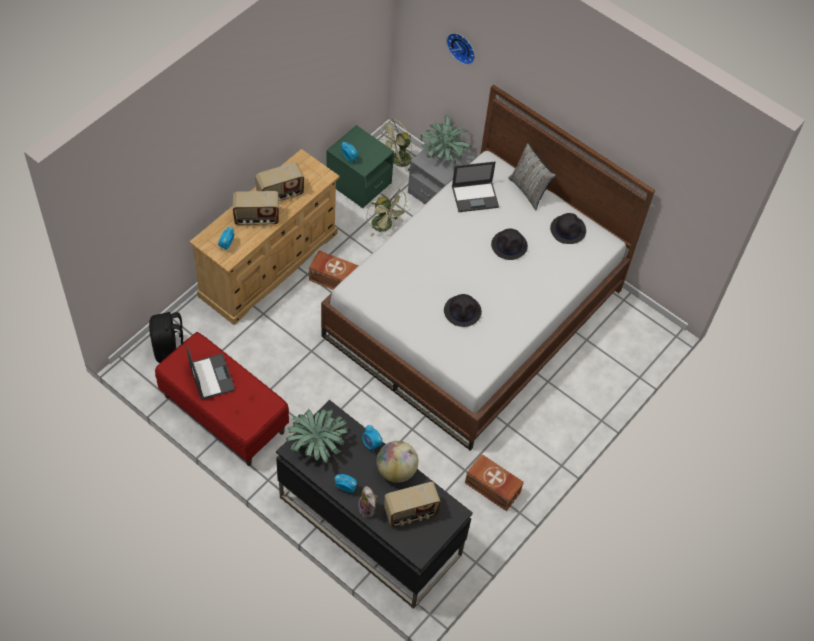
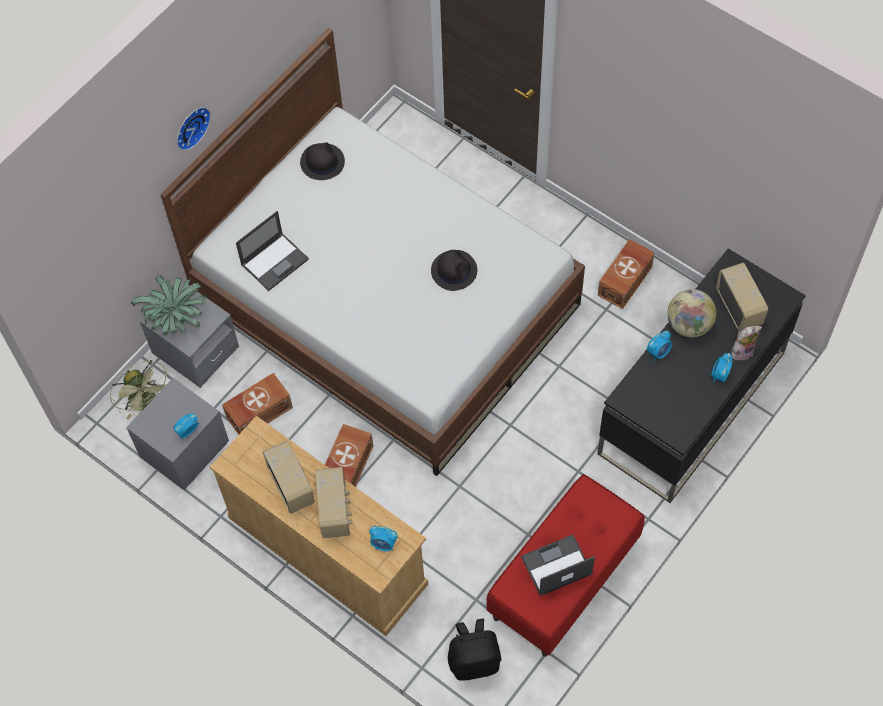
camera: 85 degrees left, 5 degrees up
(317, 445) = (668, 410): potted plant -> none
(358, 183) = (184, 449): green nightstand -> grey nightstand
(385, 226) = (258, 412): green fan -> brown storage box
(462, 47) = (109, 220): wall clock -> wall clock (190, 126)
(475, 196) = (275, 261): laptop -> laptop turned 60 degrees clockwise
(509, 245) = (351, 223): black hat -> none
(529, 190) = (262, 203): grey pillow -> none

